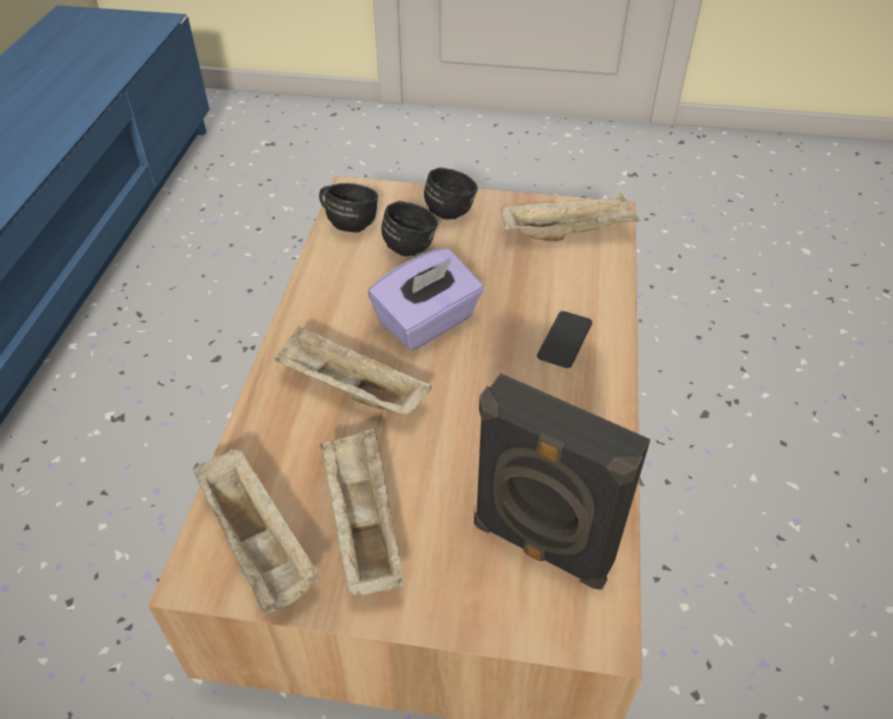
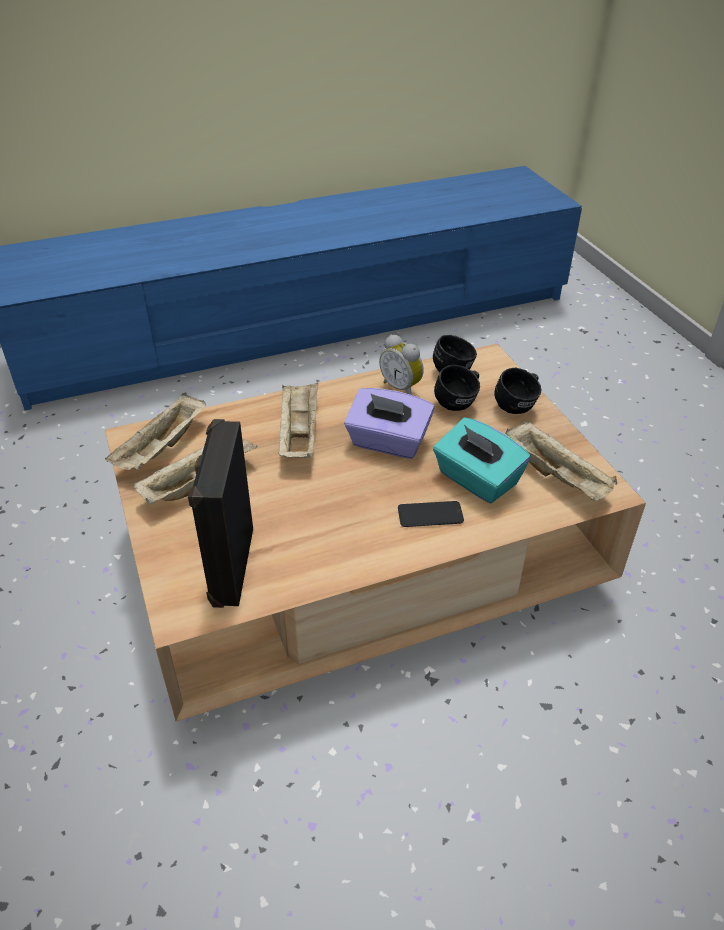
camera: 60 degrees right, 5 degrees down
(343, 272) = (402, 388): none -> alarm clock
(536, 285) = (476, 480): none -> turquoise tissue box

